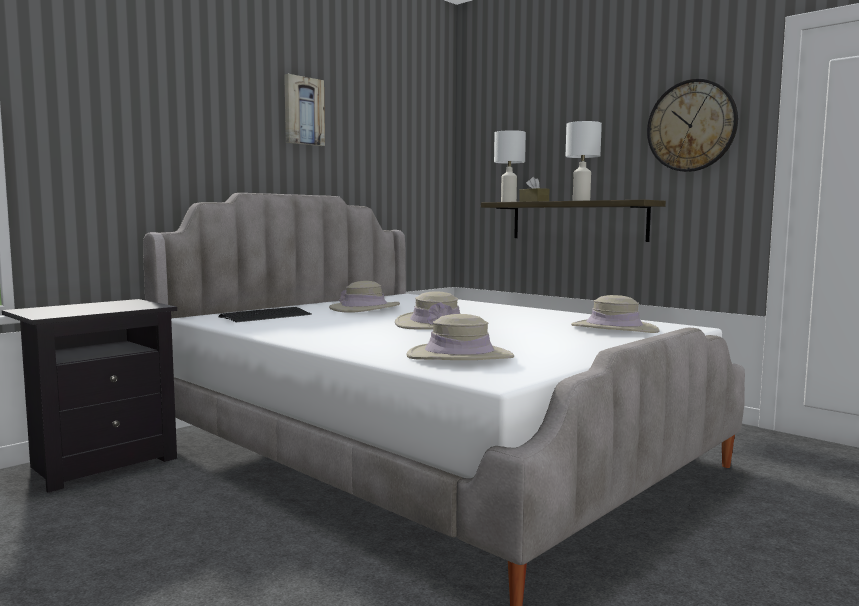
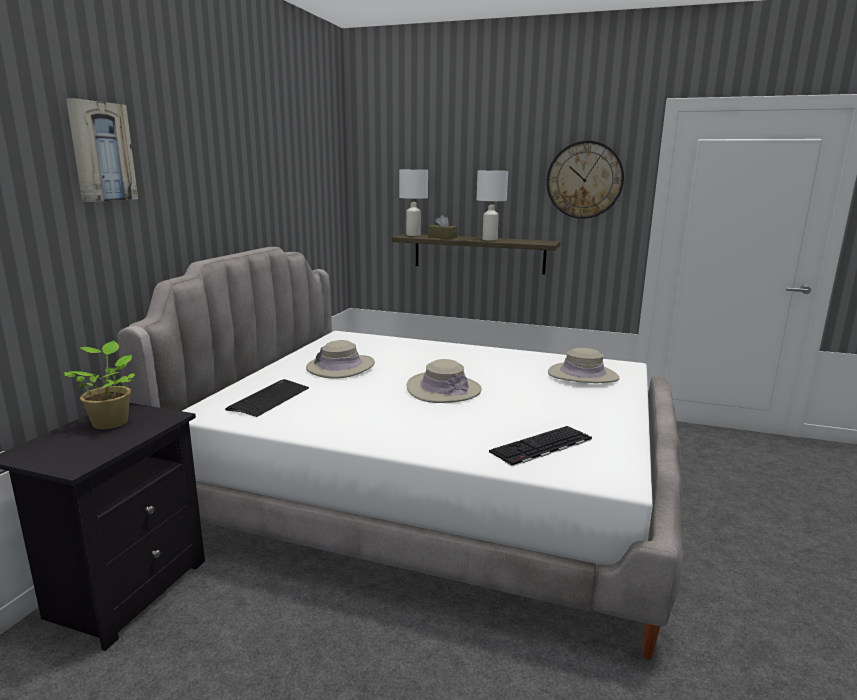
camera: 25 degrees left, 10 degrees up
(111, 304) = (111, 422): none -> potted plant
(303, 111) = (236, 158): picture -> picture (101, 152)
(460, 356) = (541, 446): beige hat -> keyboard

